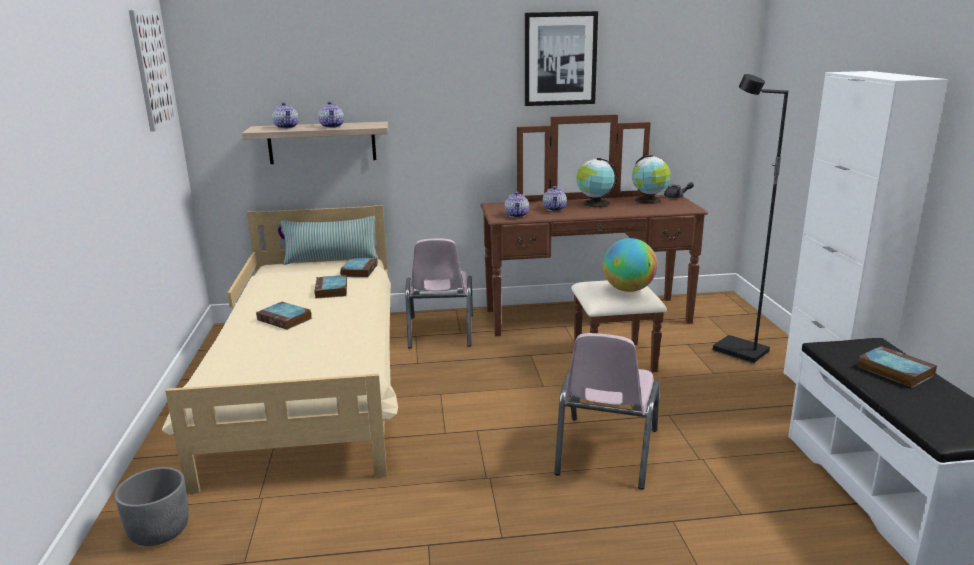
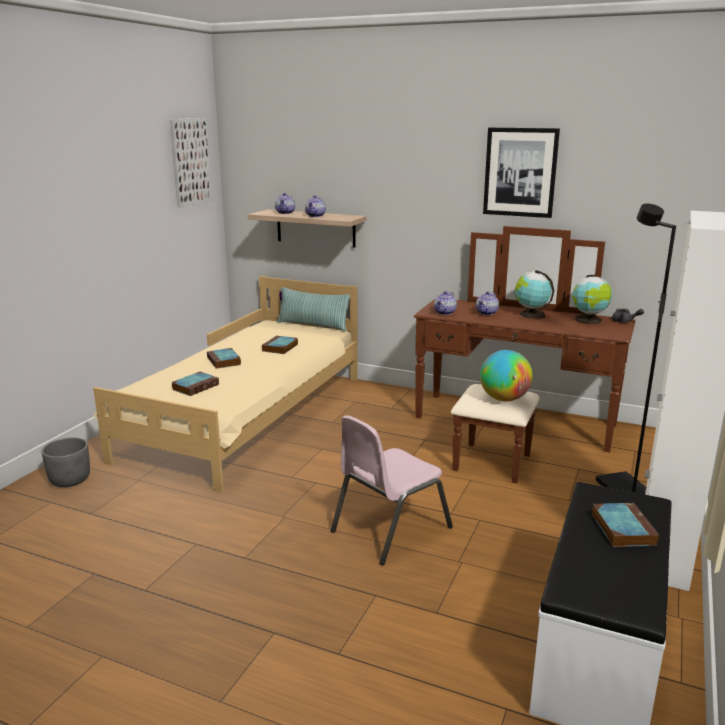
camera: 30 degrees right, 0 degrees up
(359, 270) = (319, 337): book -> book (196, 386)
(440, 331) = (377, 403): pink chair -> none

